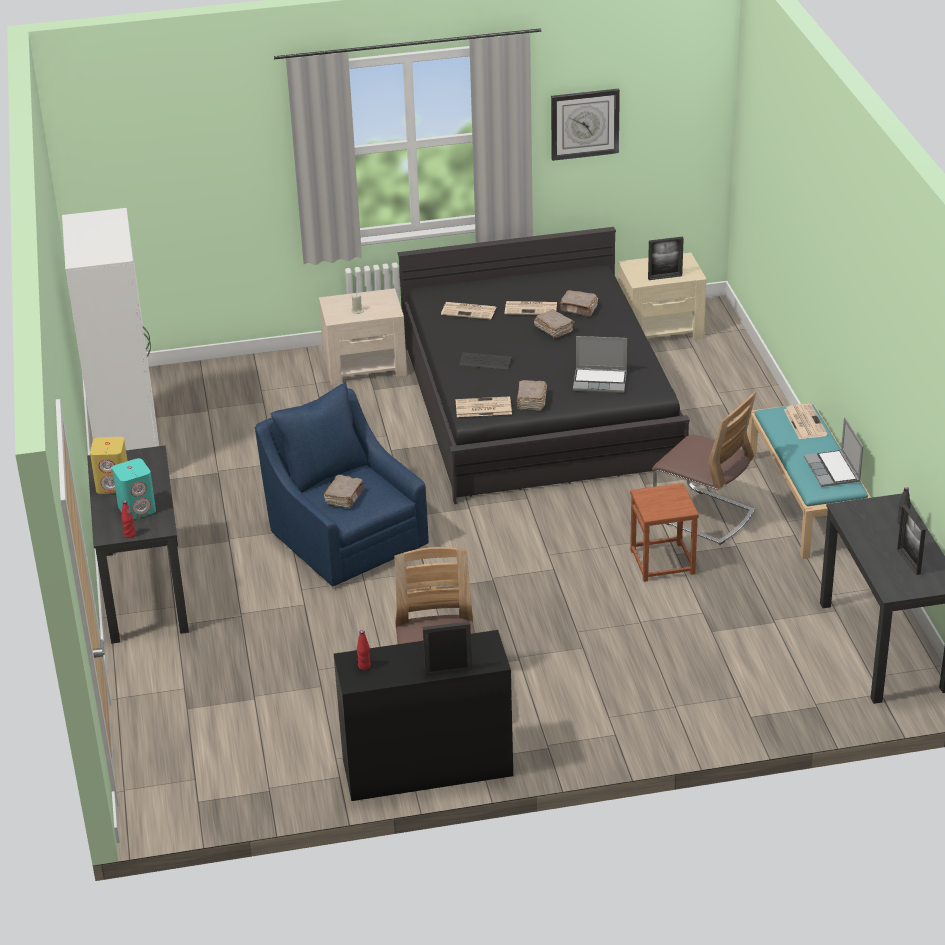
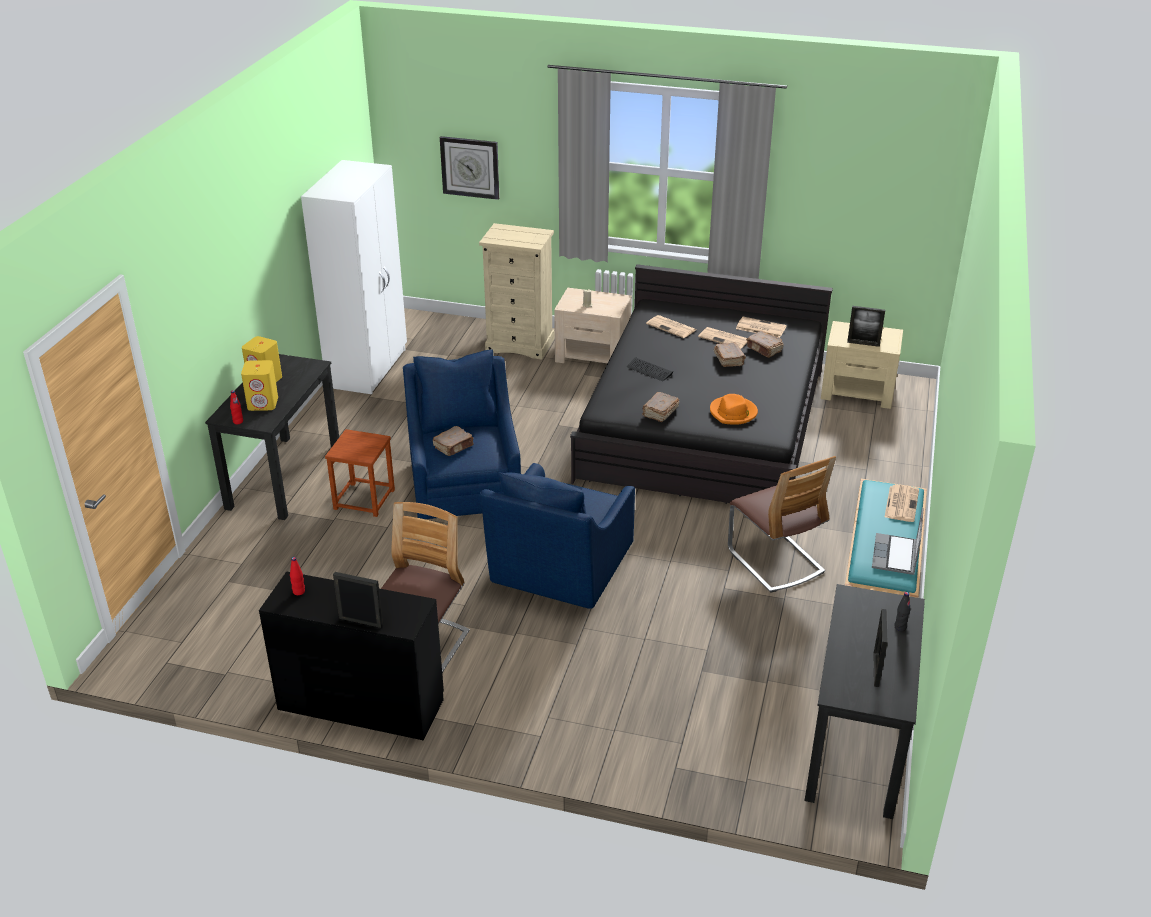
camera: 25 degrees right, 0 degrees up
(137, 509) = (263, 403): turquoise speaker -> yellow speaker
(277, 377) = (520, 344): none -> beige dresser
(482, 408) = (615, 406): newspaper -> newspaper (760, 328)
(509, 586) = (559, 568): none -> blue armchair
(584, 123) = (822, 187): wall clock -> wall clock (470, 167)
(600, 381) = (733, 413): laptop -> orange hat
(663, 562) = (706, 591): brown stool -> brown stool (364, 499)

